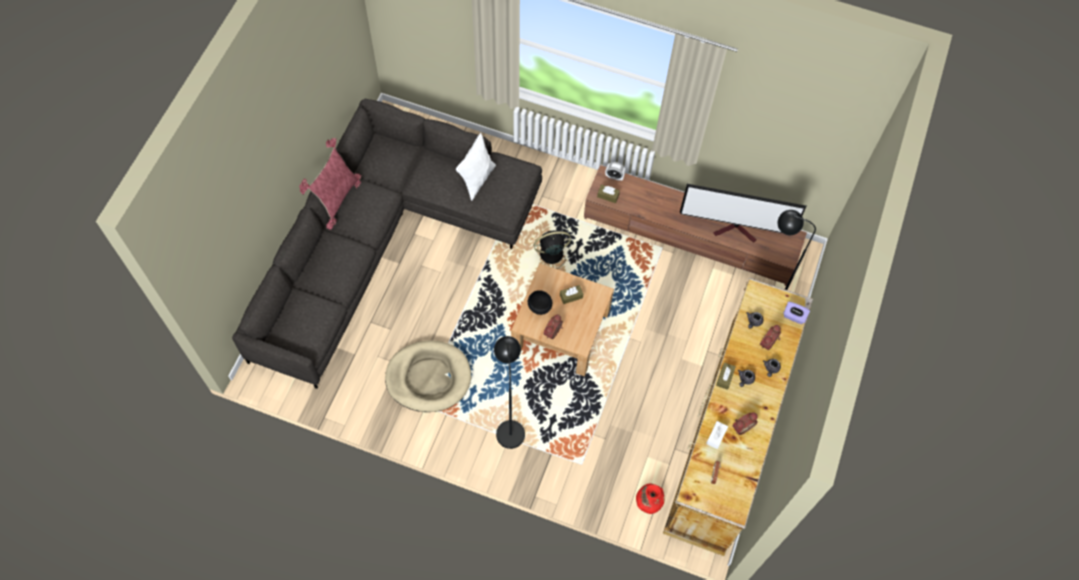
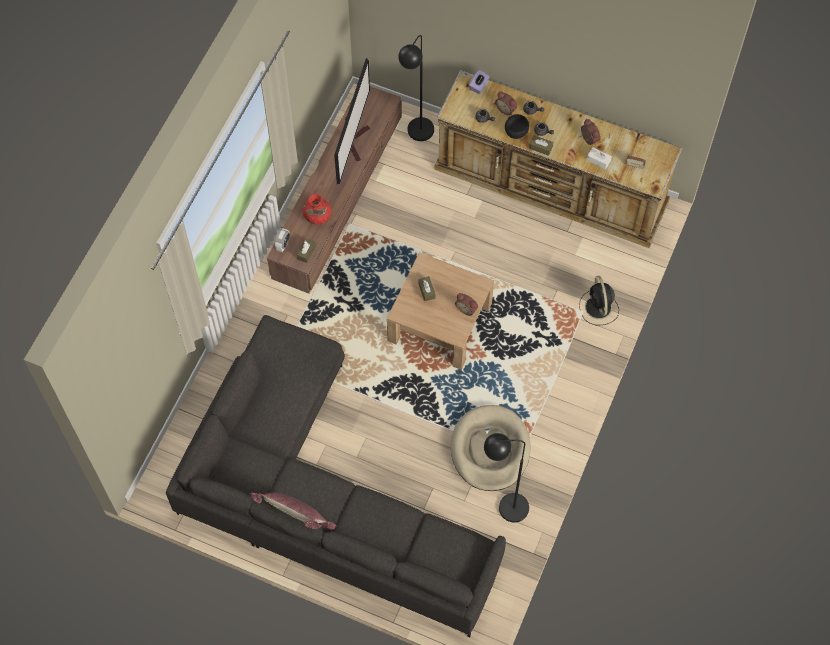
camera: 85 degrees left, 0 degrees up
(477, 179) = (279, 376): white pillow -> none
(509, 426) = (544, 374): black floor lamp -> black floor lamp (504, 509)
(539, 307) = (438, 320): black bowl -> black bowl (516, 132)
(550, 254) = (350, 328): black fan -> black fan (598, 308)
(648, 501) = (619, 257): red vase -> red vase (317, 217)

